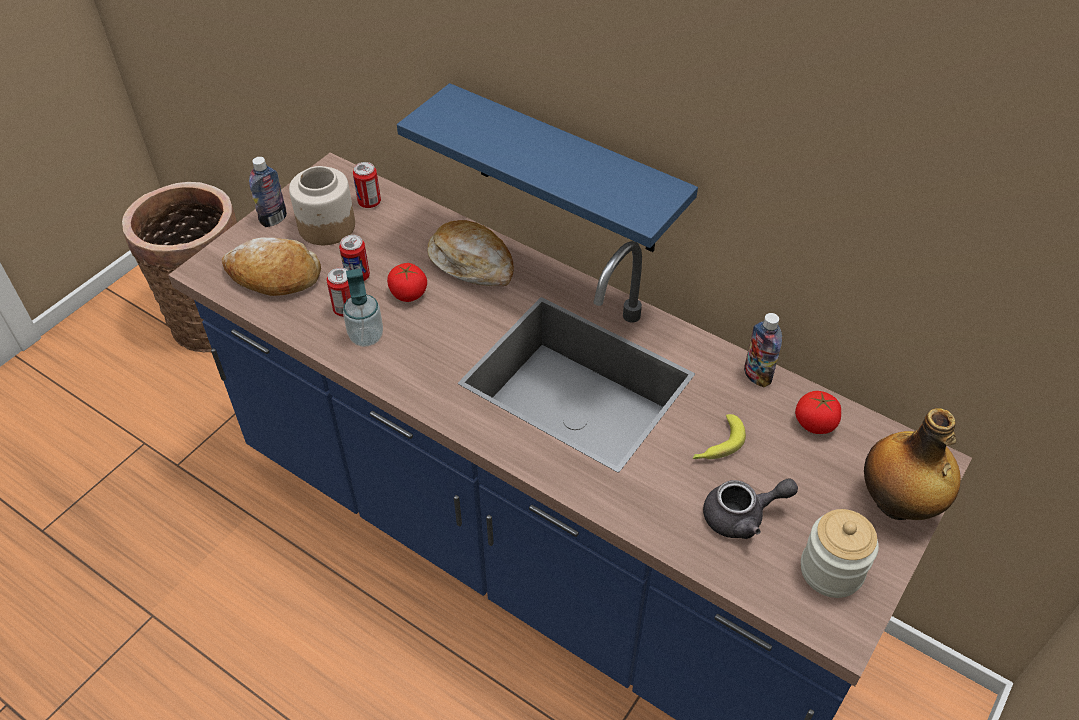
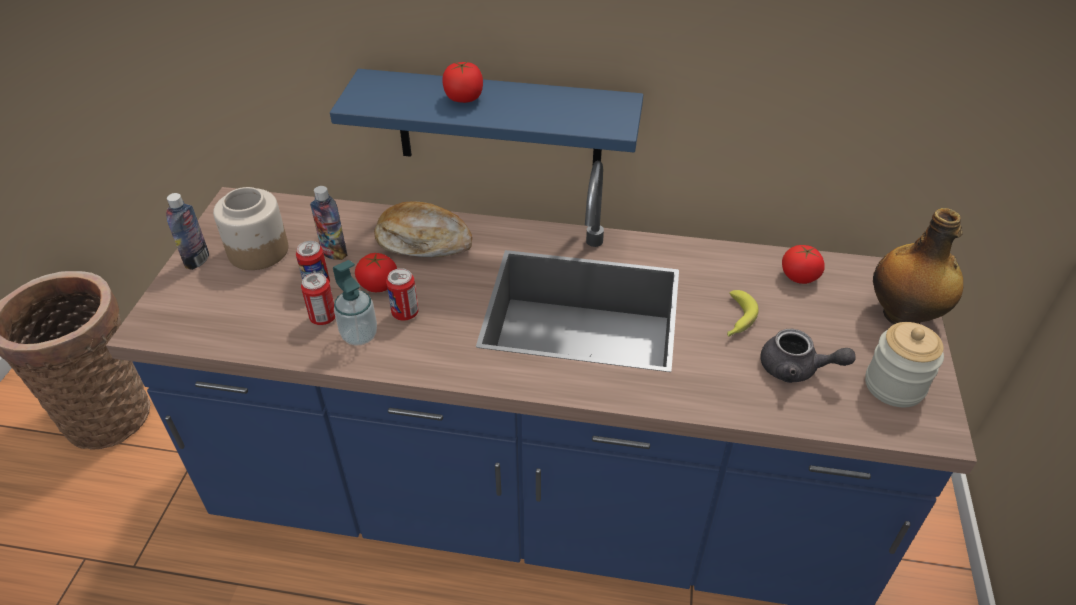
camera: 25 degrees left, 5 degrees down
(274, 276) = (228, 311): bread -> none
(369, 202) = (290, 218): can -> can (405, 313)
(522, 143) = (464, 98): none -> tomato
(742, 516) = (796, 369): grey teapot -> grey teapot turned 60 degrees clockwise
(757, 376) = (729, 255): bottle -> bottle (334, 253)

